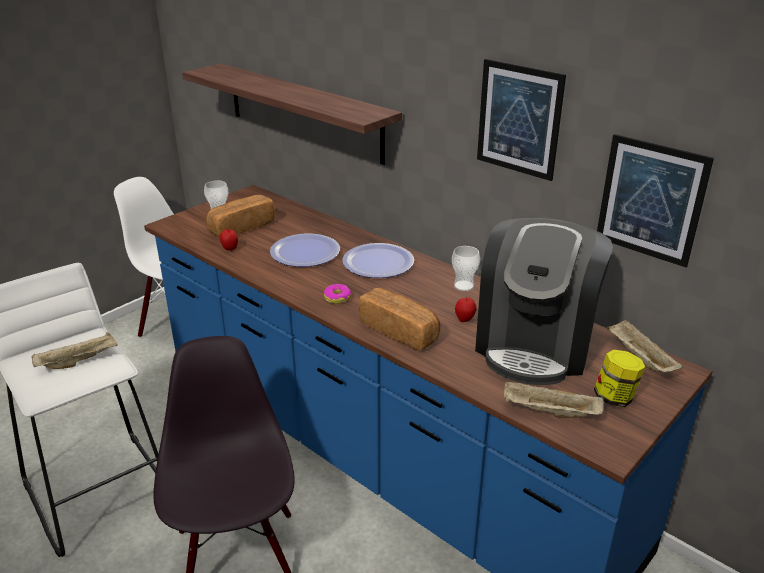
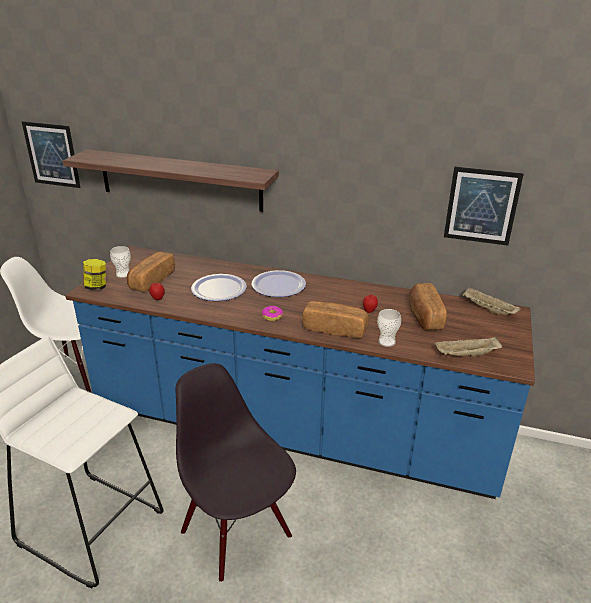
camera: 25 degrees left, 0 degrees up
(79, 361) = (83, 417): beige tray -> none
(464, 286) = (349, 288): cup -> cup (386, 342)
(519, 119) = (380, 164): picture -> picture (52, 154)
(534, 344) = (424, 316): coffee machine -> bread
(615, 398) = (494, 336): jar -> jar (96, 287)

